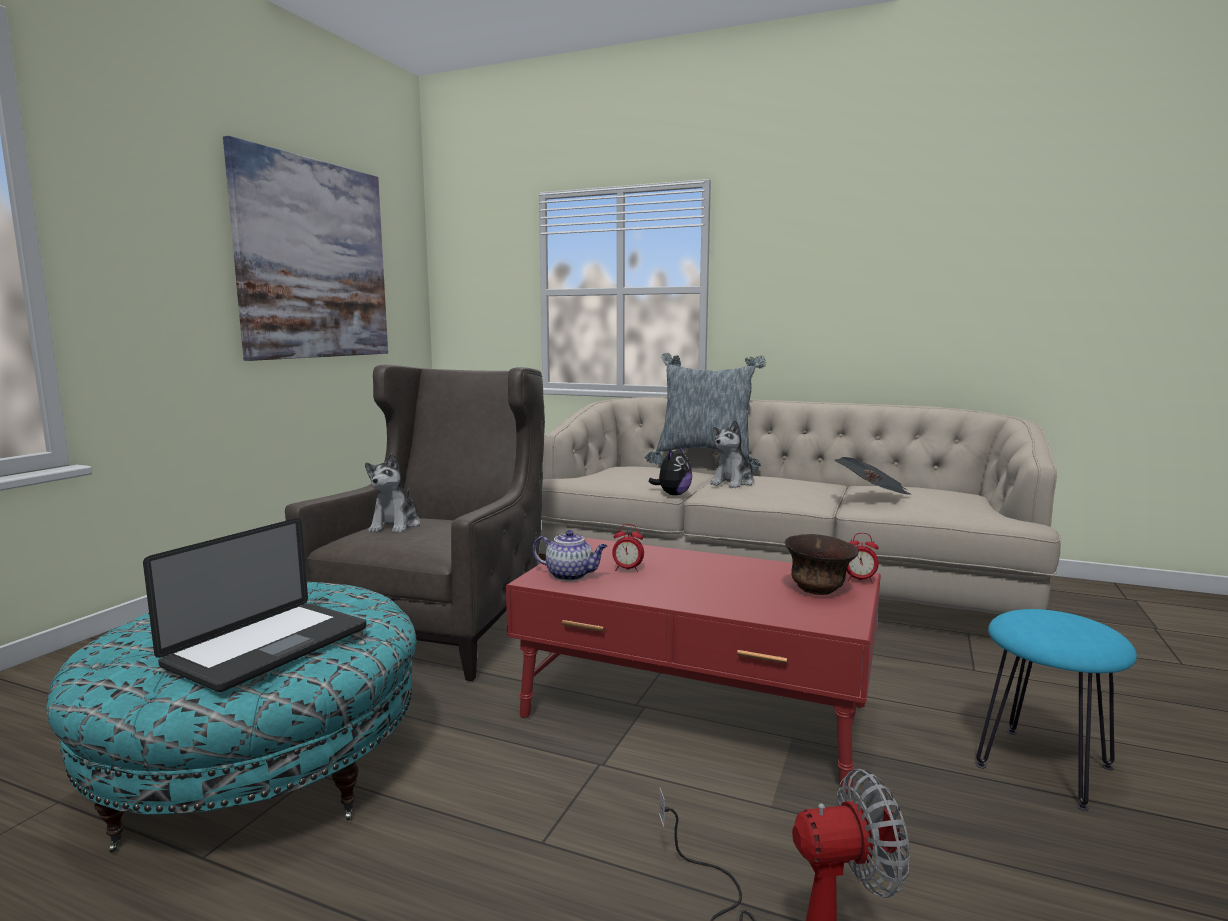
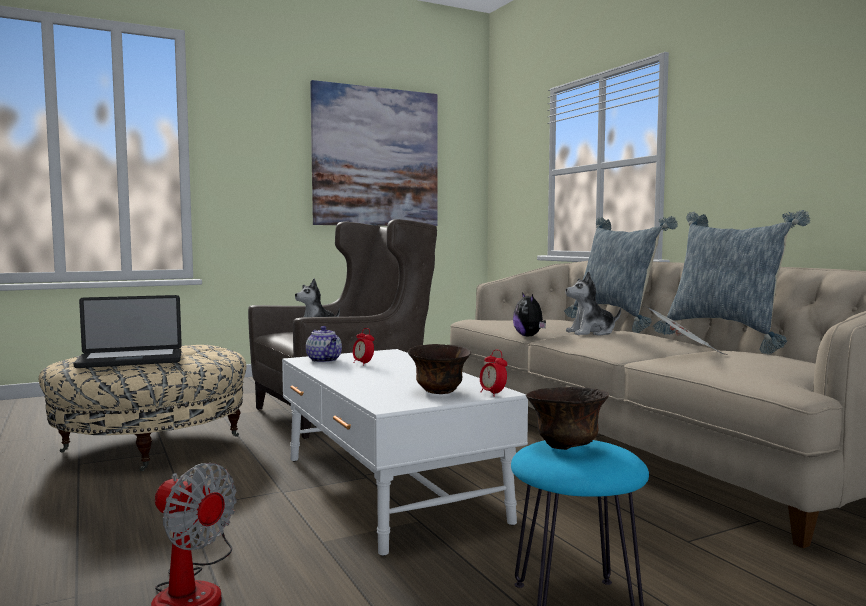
camera: 40 degrees right, 5 degrees down
(260, 770) = (151, 444): turquoise ottoman -> beige ottoman
(673, 494) = (529, 336): plush toy -> plush toy turned 90 degrees clockwise
(696, 712) = (390, 489): red coffee table -> white coffee table
(847, 479) = (726, 344): none -> pillow
(1046, 624) = (566, 446): none -> brown bowl

